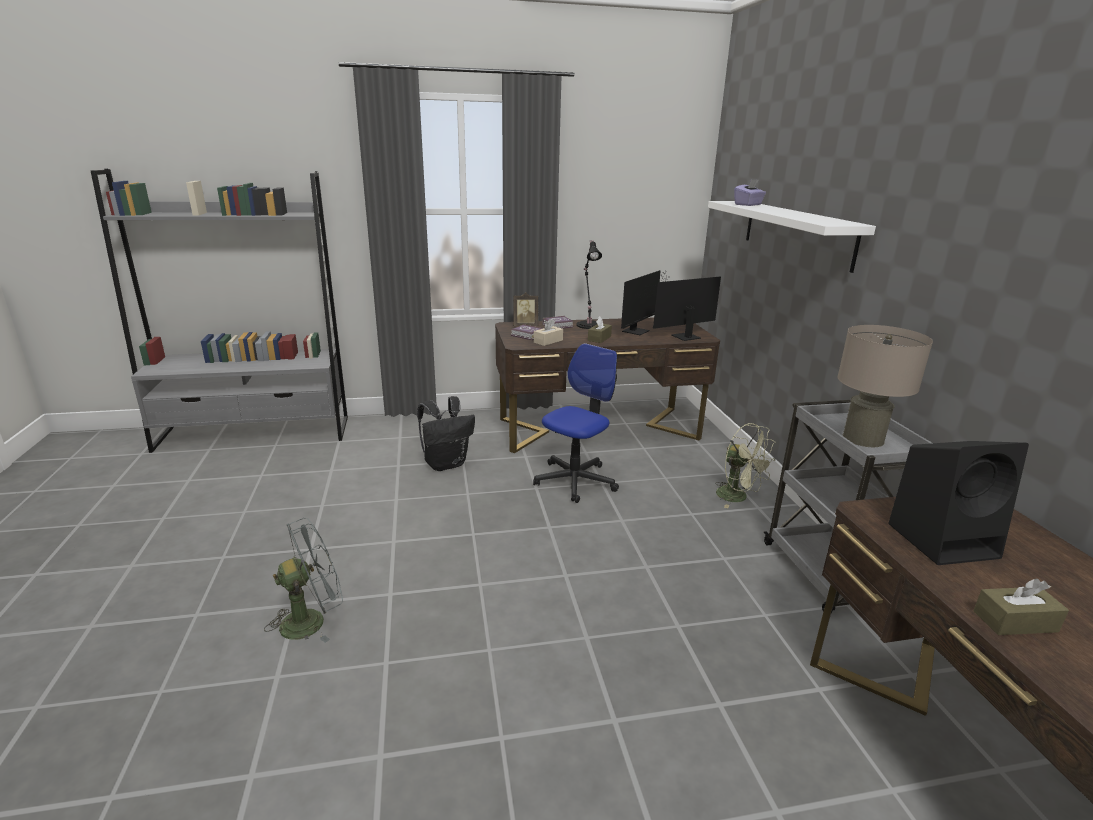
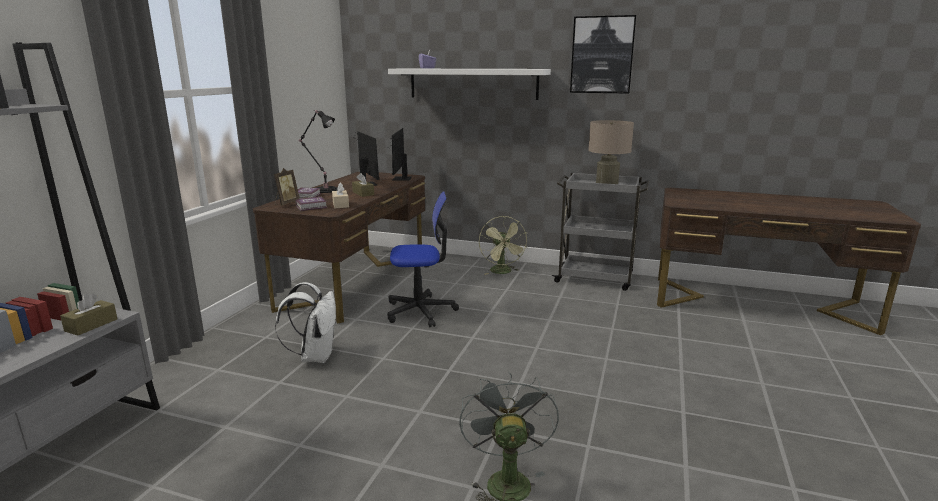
camera: 60 degrees left, 5 degrees down
(446, 464) = (315, 356): black backpack -> white backpack
(575, 480) = (420, 311): office chair -> office chair turned 105 degrees clockwise
(738, 497) = (503, 272): green fan -> green fan turned 90 degrees clockwise
(944, 540) = (706, 201): black speaker -> none
(945, 213) = (602, 55): none -> picture
(1015, 621) = (768, 209): brown tissue box -> brown tissue box (91, 325)

